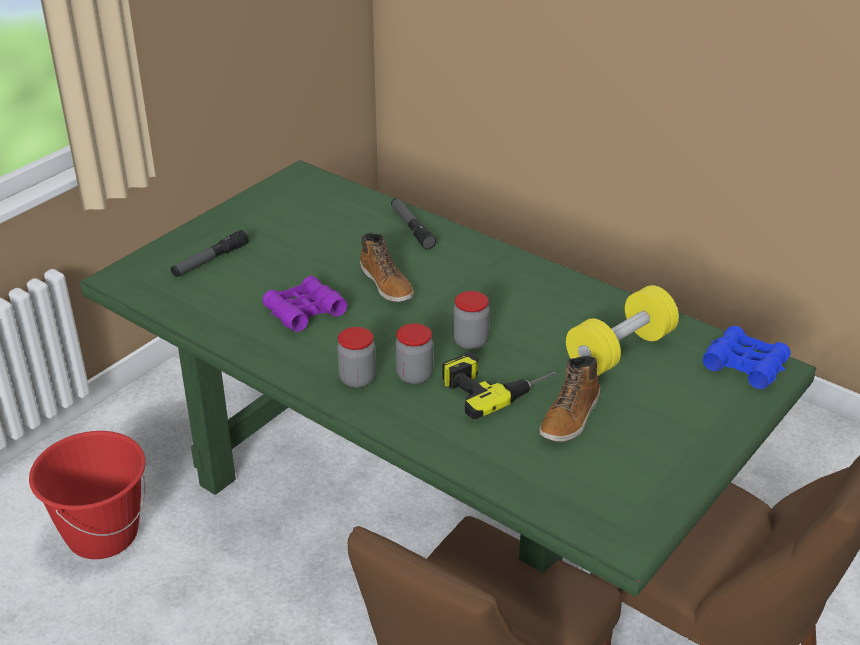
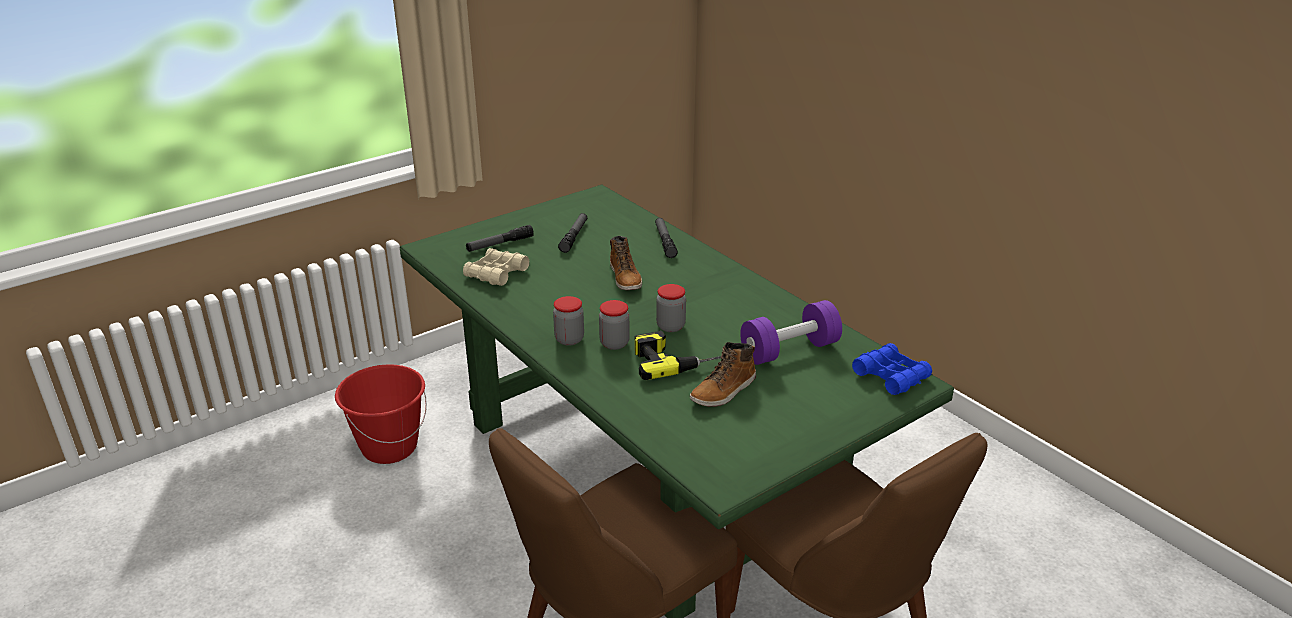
camera: 15 degrees right, 5 degrees down
(225, 302) = (496, 274): none -> beige binoculars
(298, 237) = (574, 237): none -> flashlight
(304, 312) = (552, 288): purple binoculars -> none
(620, 351) = (789, 350): yellow dumbbell -> purple dumbbell

